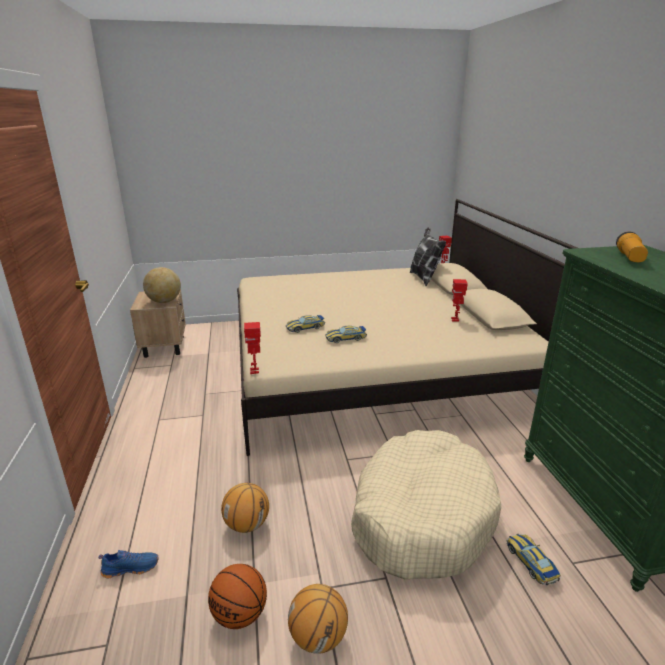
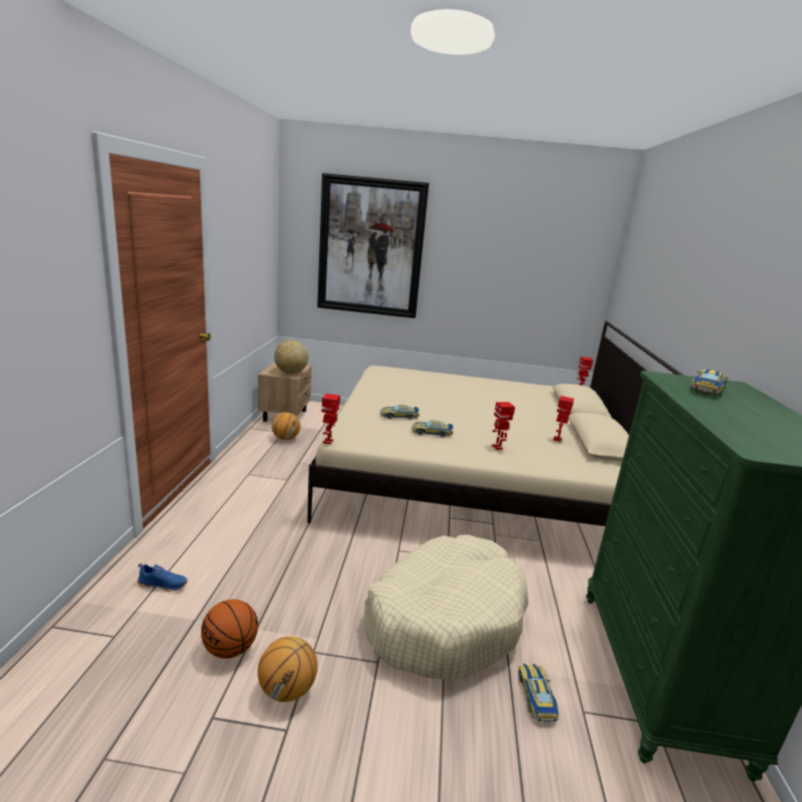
camera: 15 degrees right, 5 degrees down
(220, 156) = (371, 248): none -> picture
(247, 524) = (276, 579): basketball -> basketball (286, 439)
(412, 339) = (498, 447): none -> toy robot
(424, 278) = (551, 397): pillow -> none
(629, 258) = (707, 389): flashlight -> toy car

